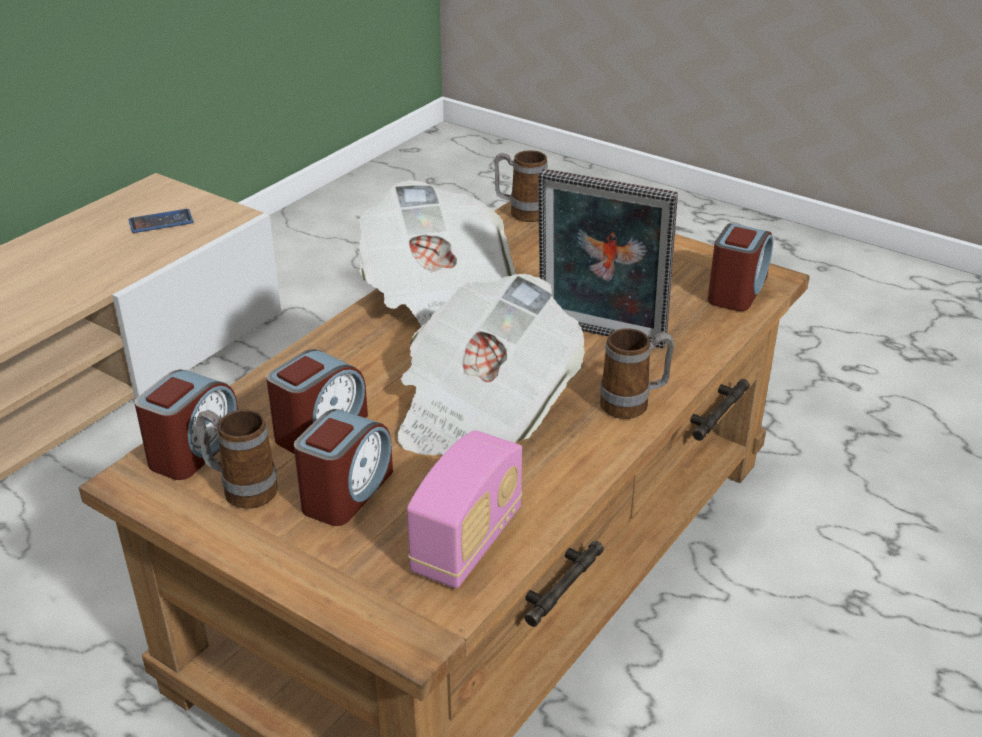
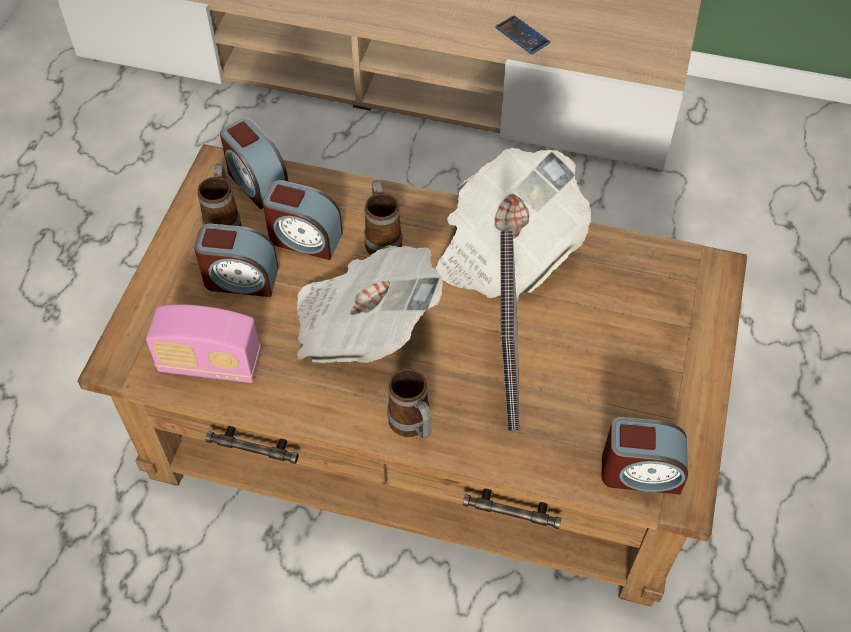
camera: 70 degrees right, 20 degrees up
(161, 222) = (624, 37): phone -> phone (522, 35)
(194, 449) = (257, 182): alarm clock -> alarm clock turned 45 degrees clockwise
(521, 213) = (689, 262): mug -> mug (382, 239)

